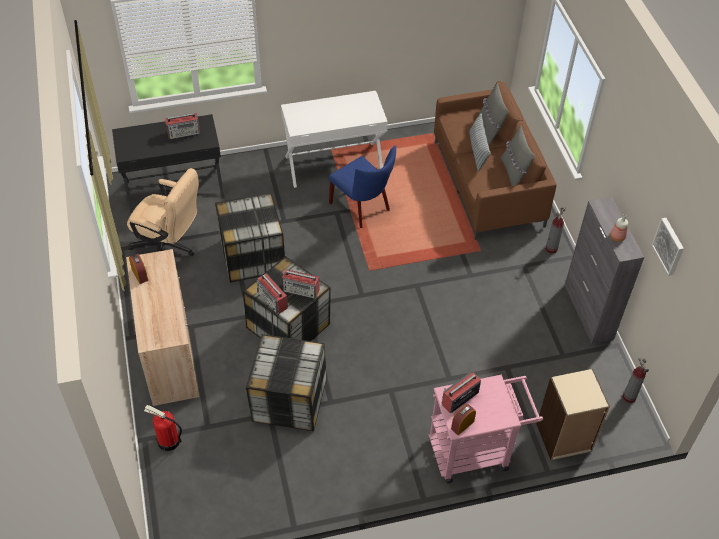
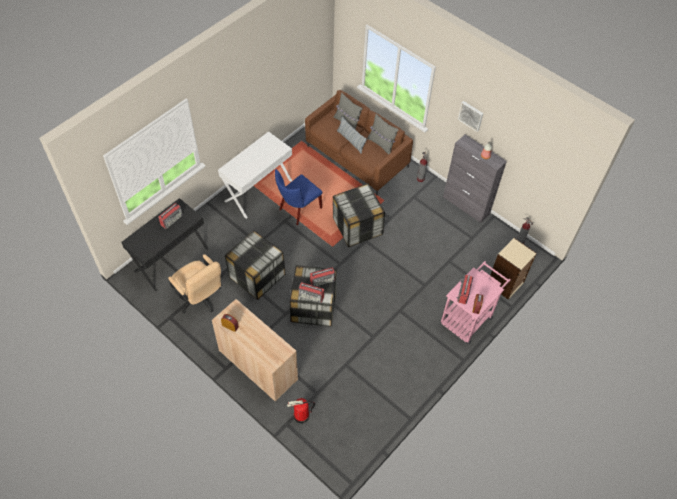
camera: 35 degrees left, 5 degrees up
(169, 247) = (200, 299): beige office chair -> beige office chair turned 60 degrees clockwise
(289, 399) = (349, 349): storage box -> storage box (357, 226)
(363, 208) = (298, 210): blue chair -> blue chair turned 120 degrees clockwise
(669, 246) = (527, 149): picture -> picture (471, 115)

